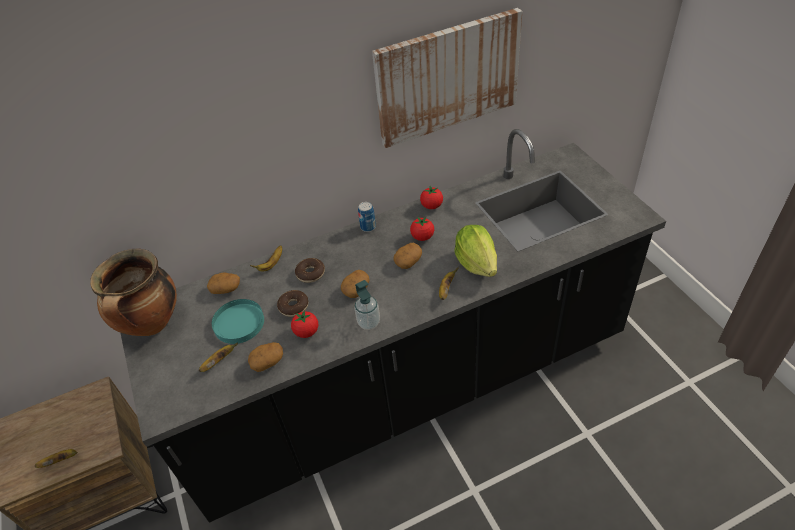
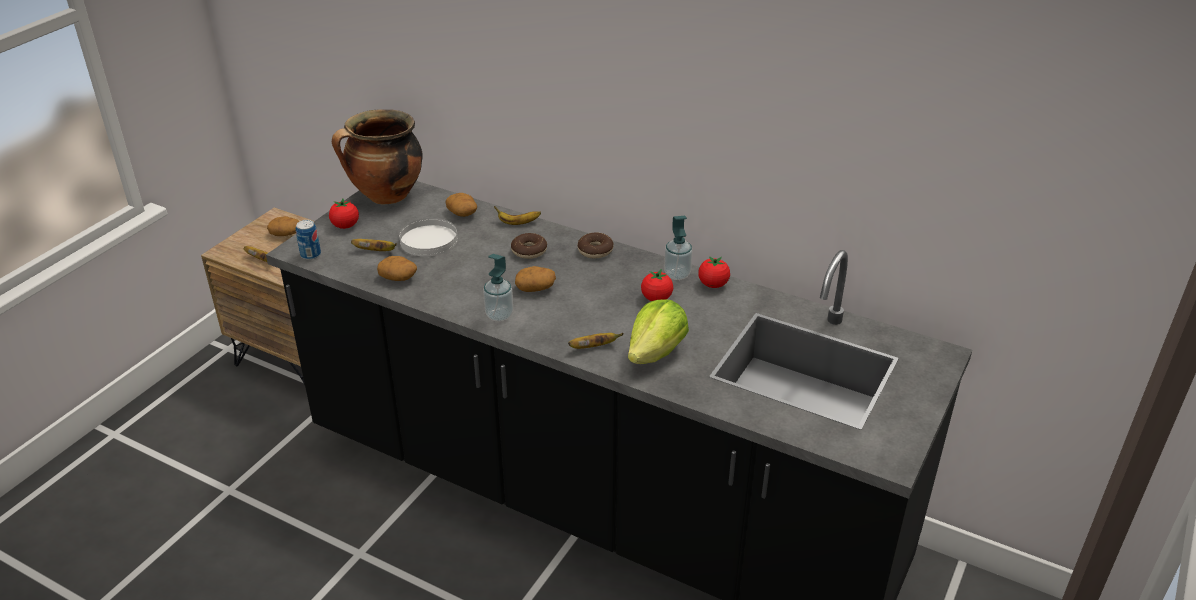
camera: 50 degrees right, 10 degrees down
(239, 323) = (429, 240): turquoise plate -> white plate
(293, 306) = (477, 261): donut -> donut (595, 250)
(306, 332) = (453, 283): tomato -> tomato (345, 226)
(368, 227) = (631, 256): can -> can (310, 255)
(407, 216) = (677, 274): none -> soap dispenser
(408, 261) = (609, 304): potato -> potato (286, 233)
(447, 77) = (785, 131): picture -> none

